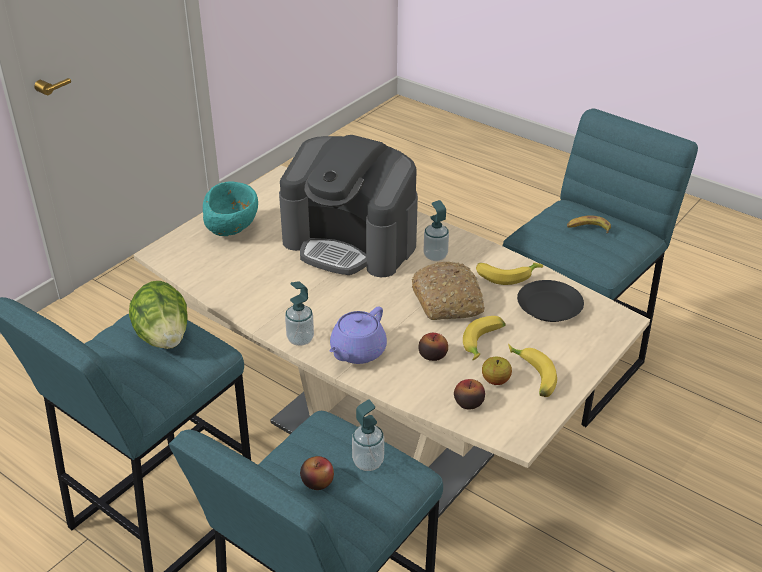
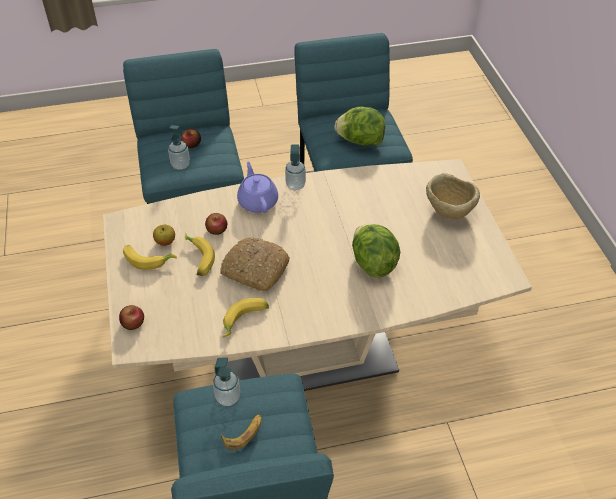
camera: 130 degrees right, 10 degrees up
(232, 230) = (448, 212): turquoise bowl -> beige bowl
(351, 242) = (373, 263): coffee machine -> lettuce
(435, 256) = (309, 297): soap dispenser -> soap dispenser (228, 397)
(468, 403) = (165, 219): apple -> apple (133, 323)
(549, 306) = (189, 318): black plate -> none

